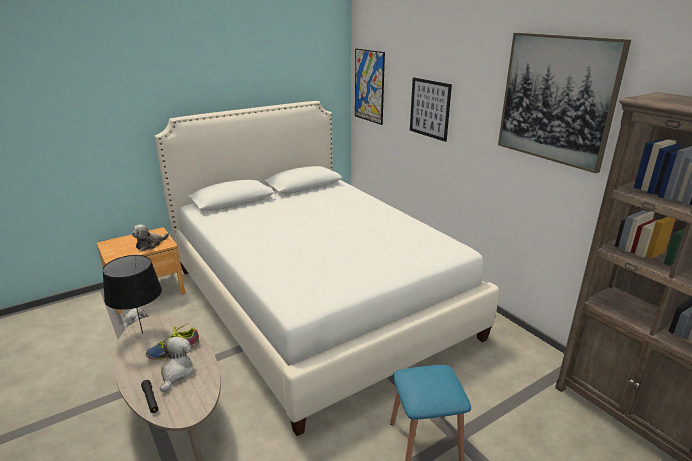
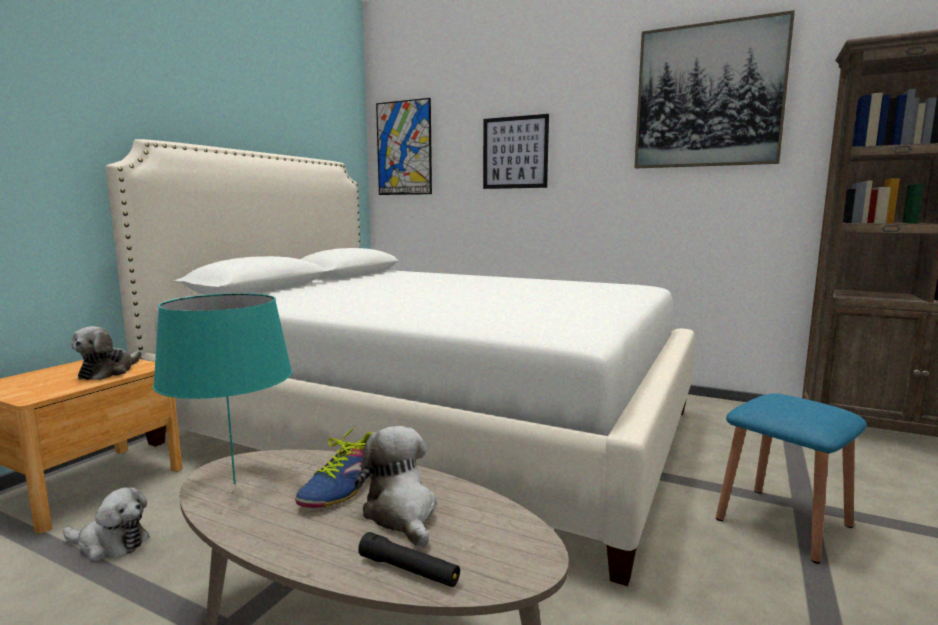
camera: 30 degrees left, 15 degrees down
(142, 333) = (235, 483): black table lamp -> turquoise table lamp

